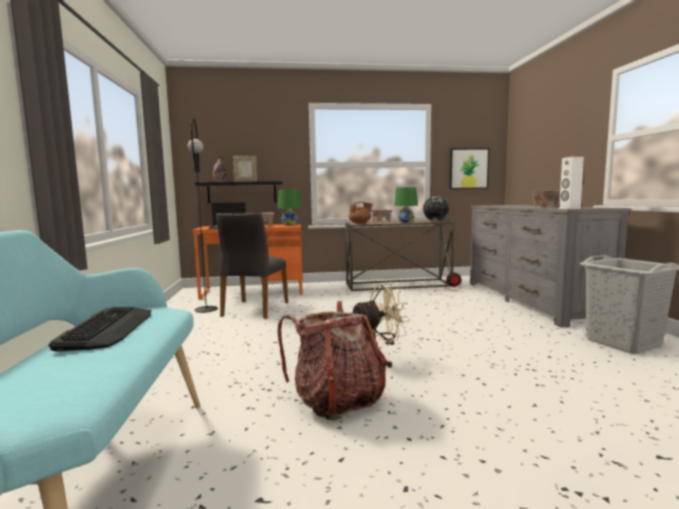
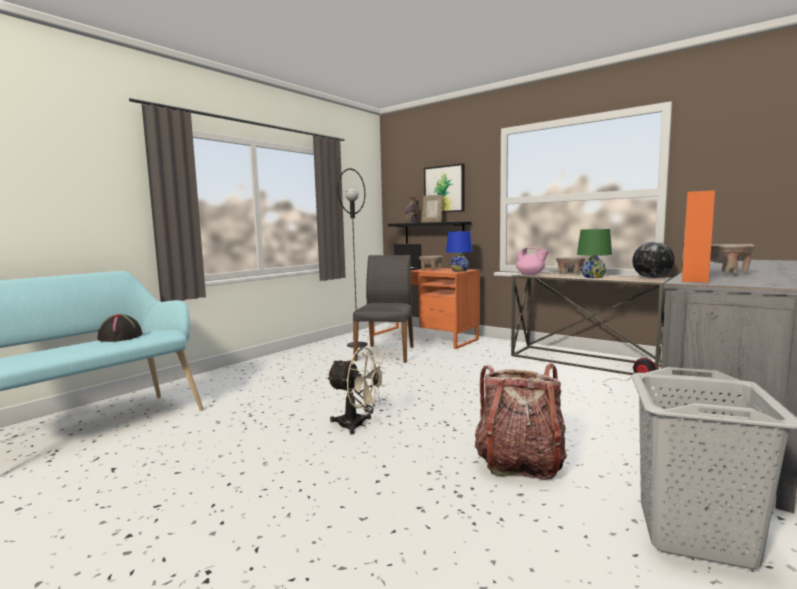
camera: 45 degrees right, 0 degrees up
(108, 328) = (121, 337): keyboard -> black hat
(254, 309) = (386, 353): grey chair -> grey chair turned 135 degrees clockwise
(290, 225) = (459, 270): green table lamp -> blue table lamp
(336, 400) = (261, 439): backpack -> backpack (519, 462)
(360, 223) = (531, 274): brown teapot -> pink teapot
(468, 168) = (741, 196): picture -> picture (444, 189)
(569, 208) = (694, 280): white speaker -> orange speaker

